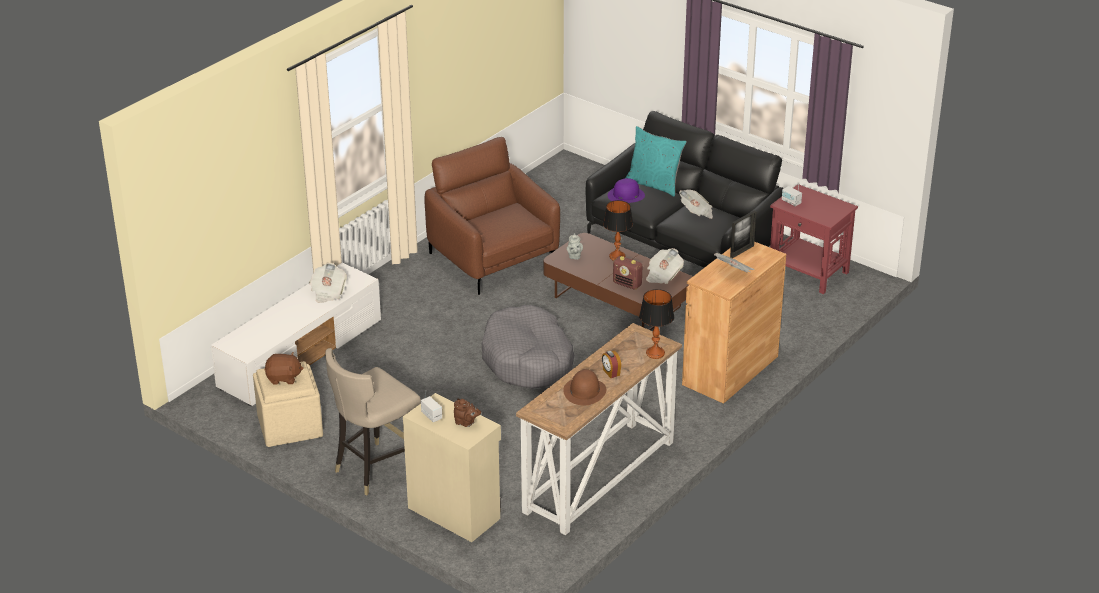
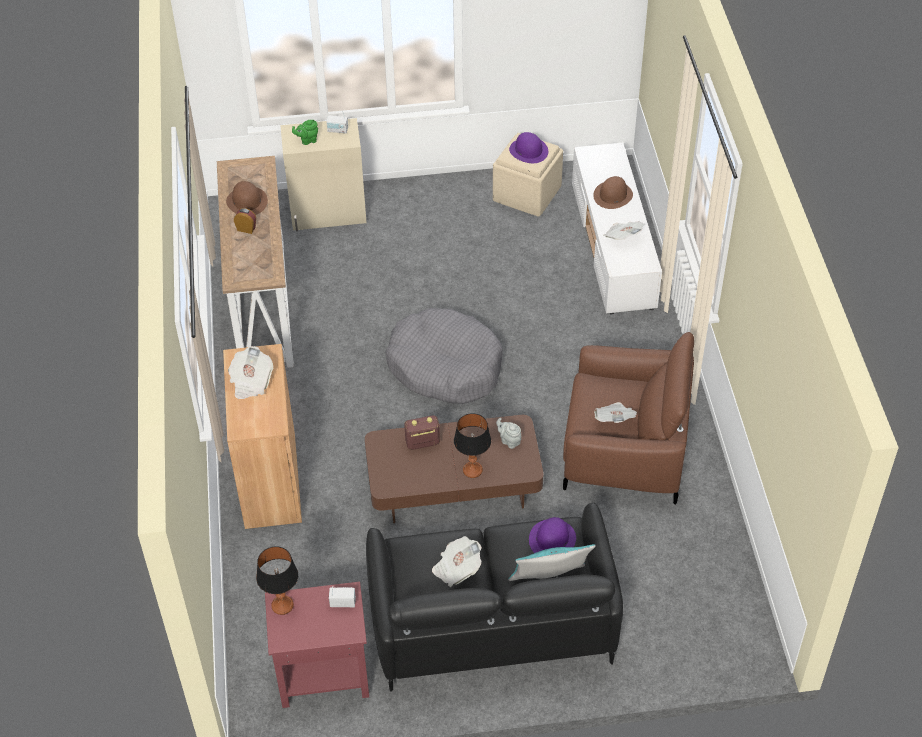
camera: 135 degrees right, 15 degrees up
(283, 378) = (529, 150): brown plush toy -> purple hat
(285, 318) = (613, 195): none -> brown hat
(375, 469) = (423, 205): beige stool -> none
(466, 423) = (307, 140): brown teapot -> green teapot
(655, 353) = (233, 268): table lamp -> table lamp (282, 606)
(663, 275) = (405, 478): newspaper -> newspaper (614, 420)
(742, 251) = (270, 413): picture frame -> none

